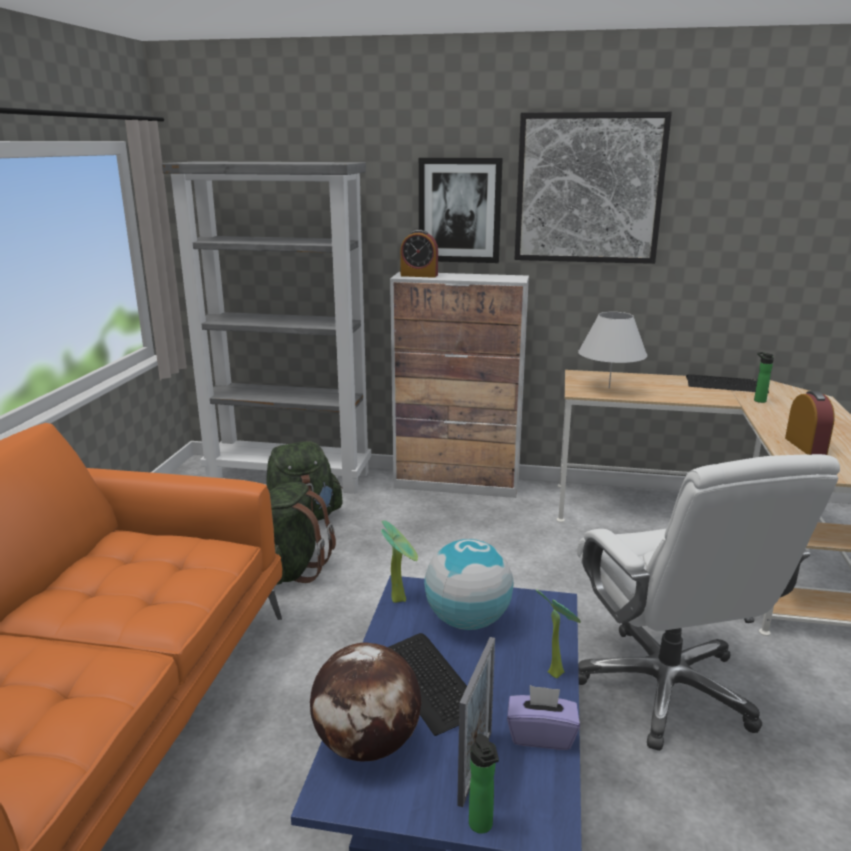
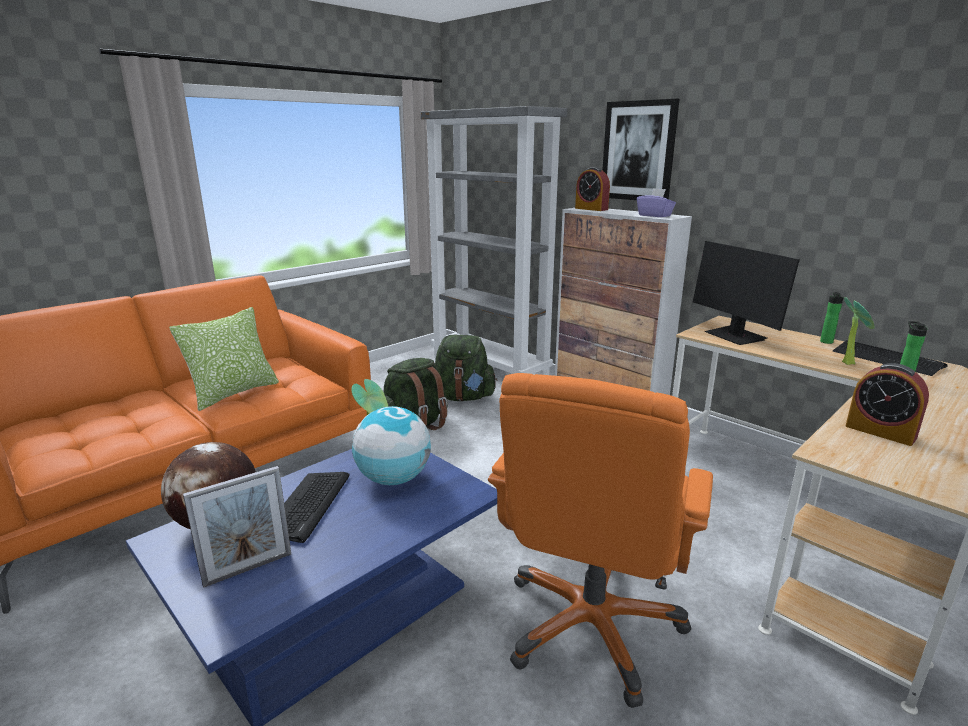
camera: 35 degrees right, 0 degrees up
(132, 598) = (234, 393): none -> pillow
(482, 827) = (193, 605): bottle -> bottle (826, 342)
(541, 735) = (318, 572): purple tissue box -> purple tissue box (654, 215)
(555, 671) = (398, 537): potted plant -> potted plant (848, 362)
(589, 189) = (760, 127): picture -> none
(609, 388) = (735, 336): white table lamp -> monitor
(666, 688) = (591, 626): white office chair -> orange office chair
(805, 446) = (880, 432): alarm clock -> alarm clock turned 105 degrees clockwise

